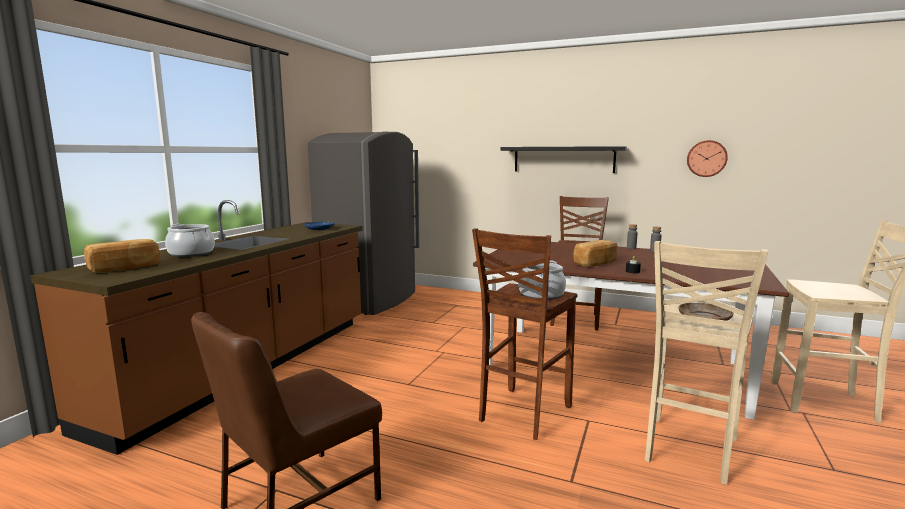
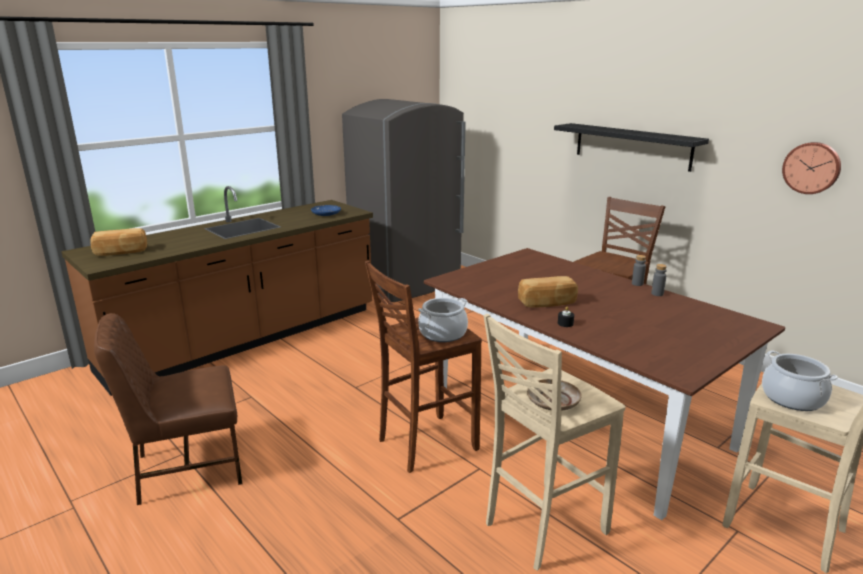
camera: 25 degrees right, 10 degrees up
(191, 253) = (183, 239): cooking pot -> cooking pot (792, 398)

